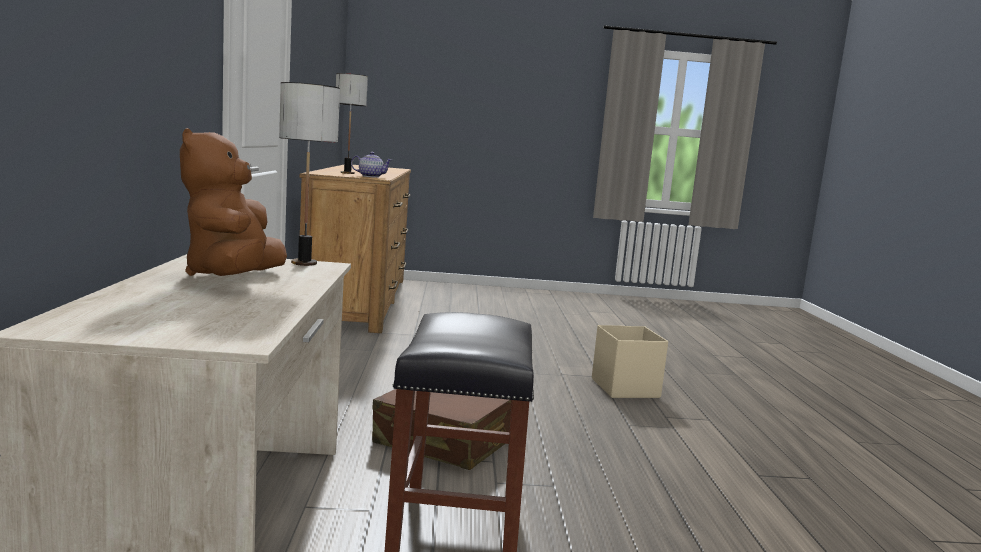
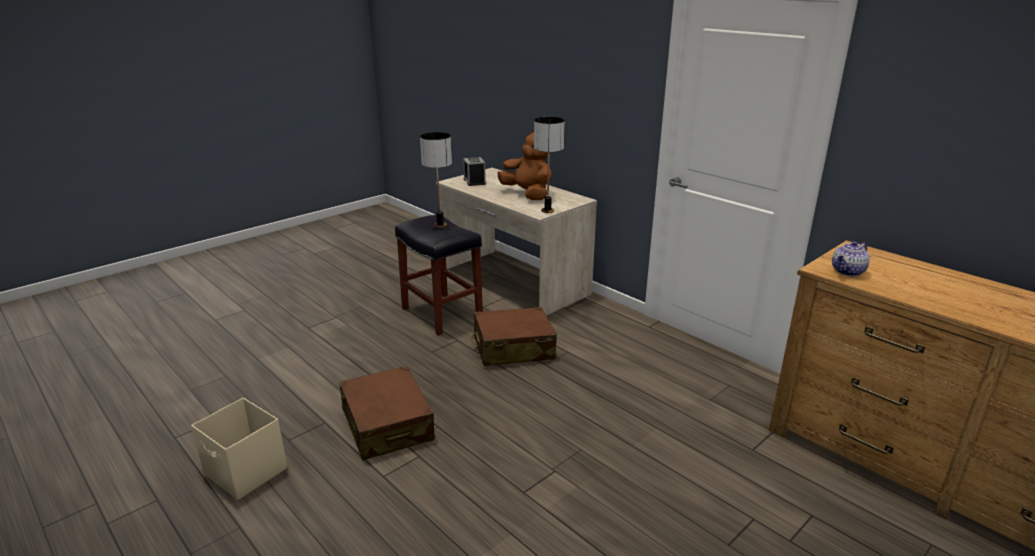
camera: 140 degrees right, 15 degrees up
(200, 322) = (474, 181): none -> alarm clock
(348, 173) = (900, 272): table lamp -> table lamp (439, 226)
(625, 388) = (484, 484): beige storage box -> beige storage box (246, 472)
(682, 445) = (387, 425): none -> brown suitcase

